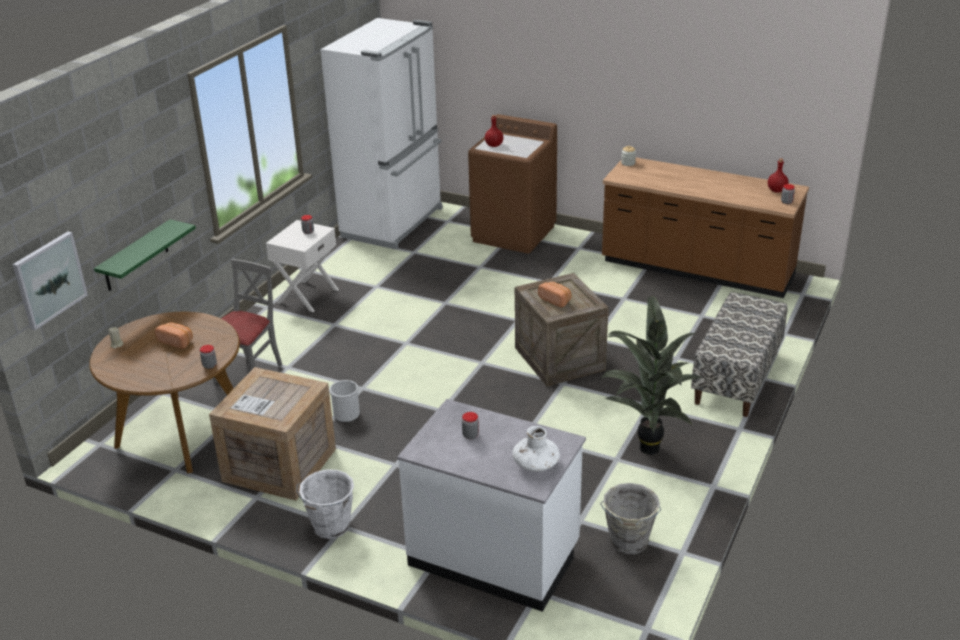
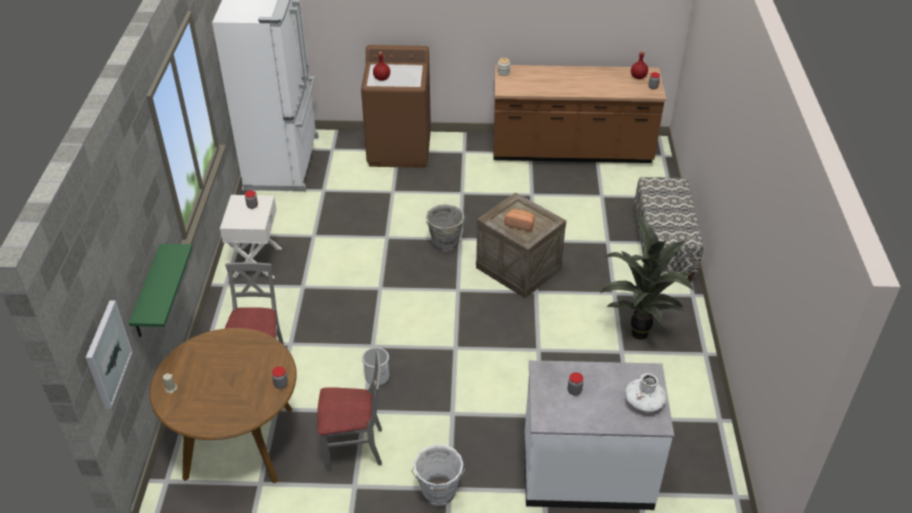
camera: 25 degrees left, 10 degrees up
(177, 341) = (229, 367): bread -> none
(280, 466) = (354, 448): crate -> grey chair
(628, 542) = (677, 425): grey bucket -> grey bucket (445, 244)

